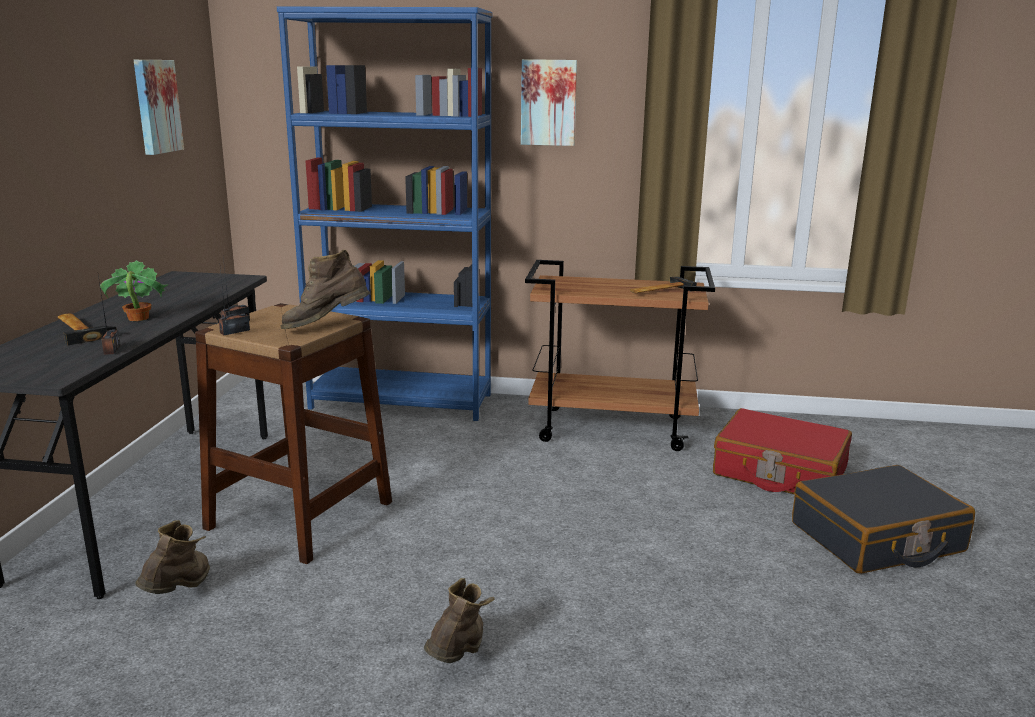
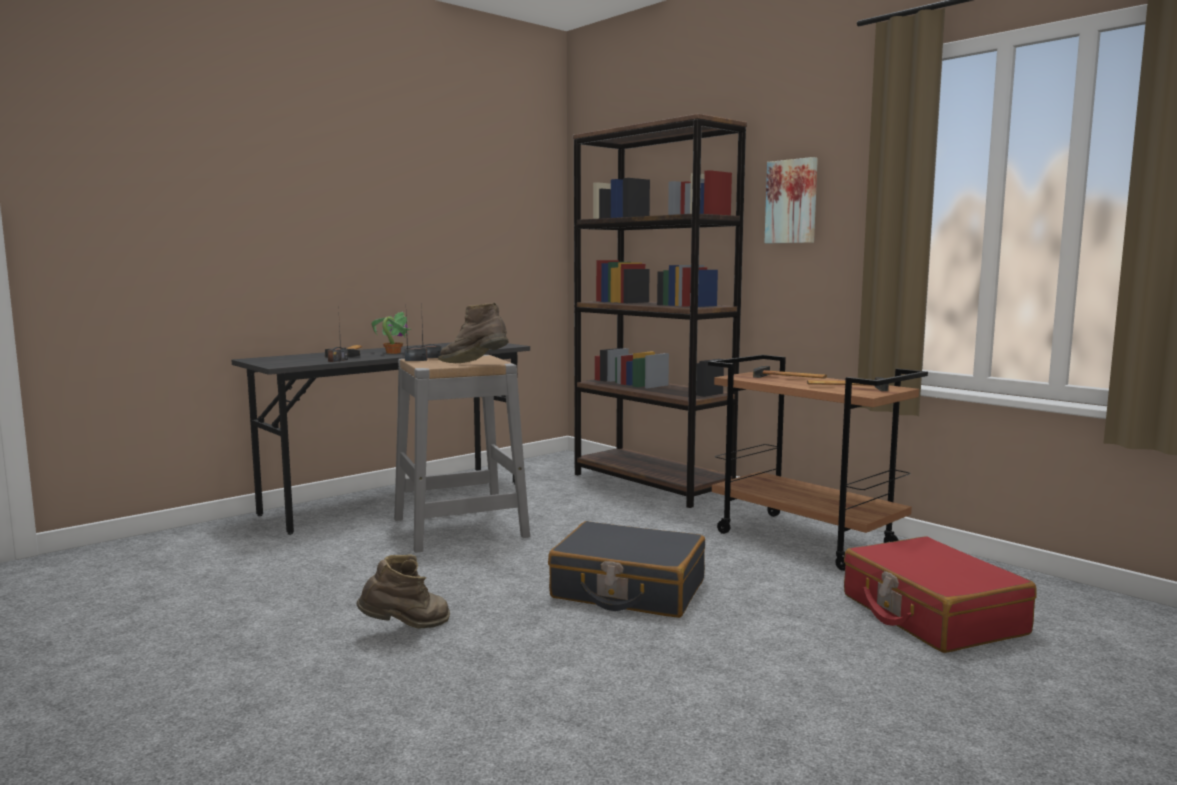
camera: 40 degrees right, 10 degrees down
(155, 106) = (489, 215): picture -> none
(180, 592) = (327, 544): brown boot -> none
(300, 515) = (460, 527): brown stool -> grey stool
(402, 401) = (651, 484): blue bookcase -> brown bookcase
(592, 285) = (790, 378): none -> hammer
(877, 538) = (944, 697): black suitcase -> black suitcase (628, 590)

